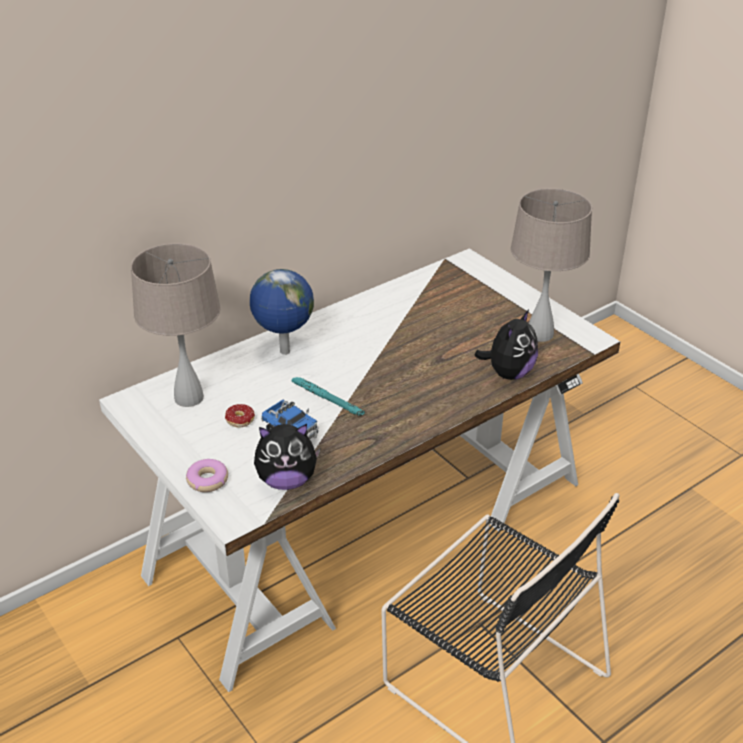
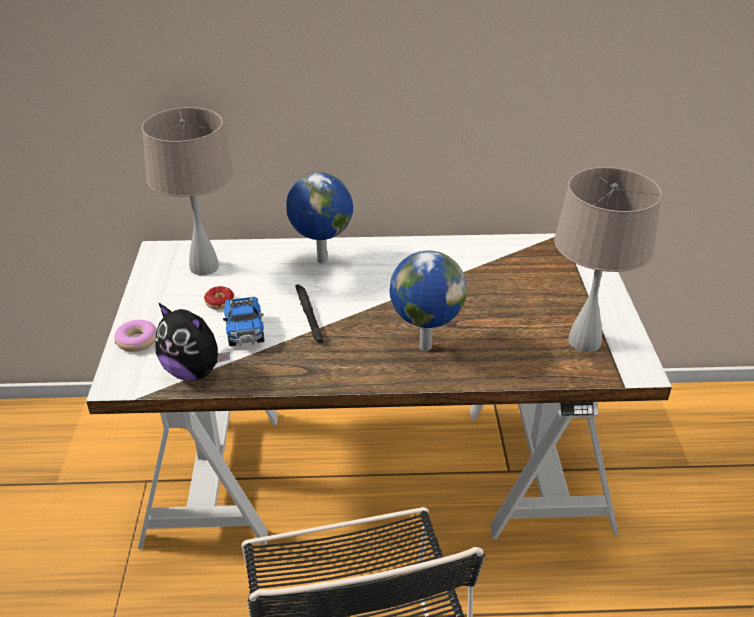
camera: 35 degrees right, 0 degrees up
(327, 399) = (309, 316): turquoise flashlight -> black flashlight
(438, 384) = (424, 346): none -> globe
(508, 373) = (507, 366): plush toy -> none

